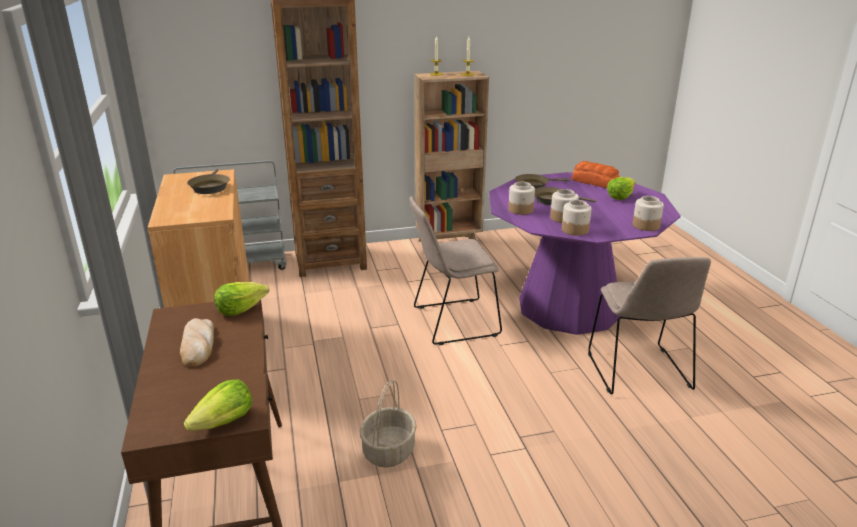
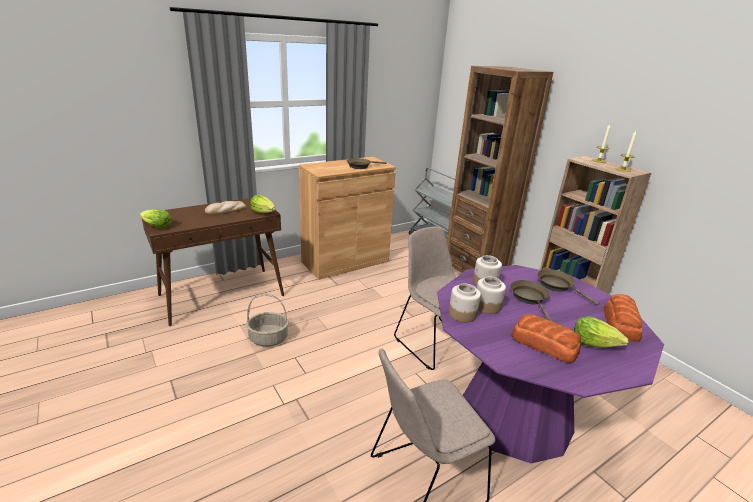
camera: 70 degrees right, 0 degrees up
(621, 212) = (543, 344): none -> bread
(646, 226) = (517, 363): jar -> none

